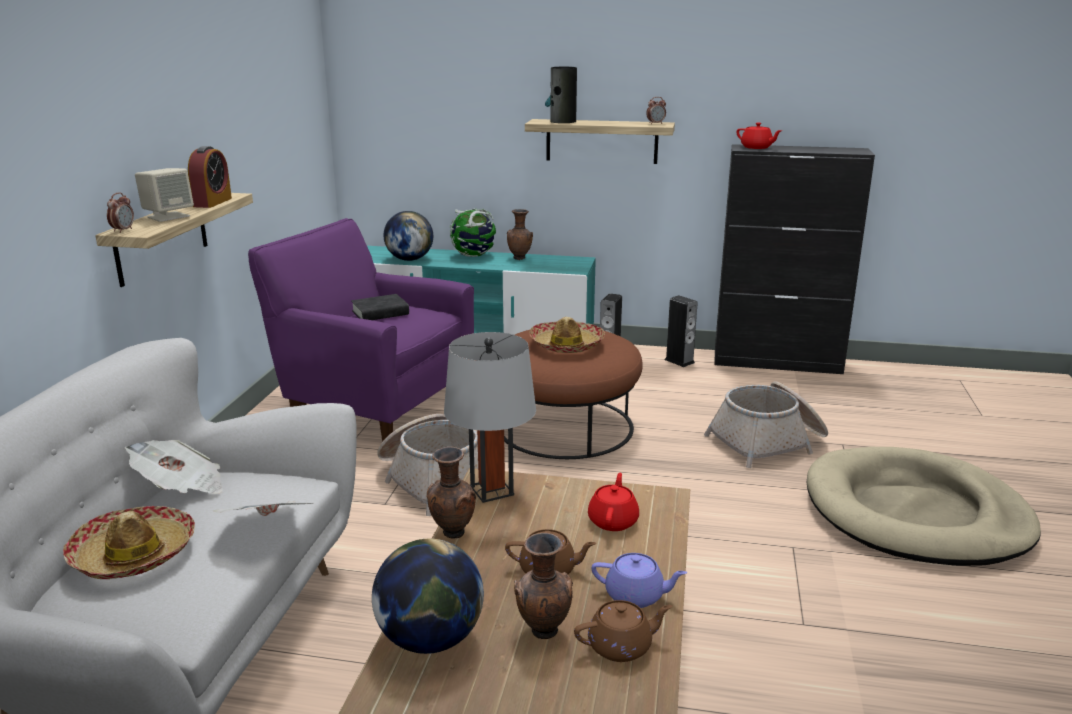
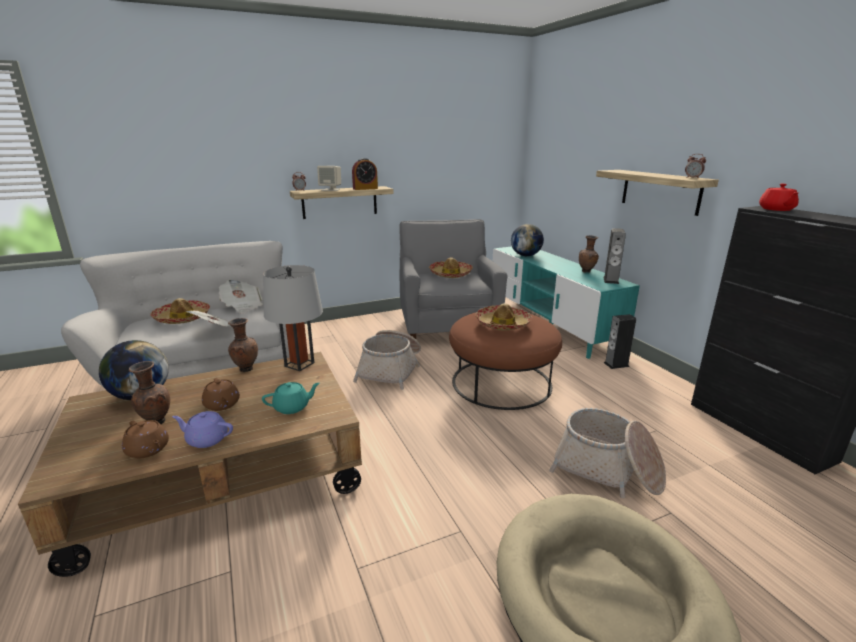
camera: 55 degrees right, 0 degrees up
(373, 401) = (447, 327): purple armchair -> grey armchair
(380, 313) = (450, 274): black book -> hat
(474, 256) = (564, 263): globe -> none
(562, 121) = (628, 171): vase -> none
(613, 521) = (292, 407): red teapot -> turquoise teapot
(636, 596) = (206, 439): purple teapot -> purple teapot turned 120 degrees clockwise
(679, 361) = (666, 389): speaker -> speaker (611, 280)

